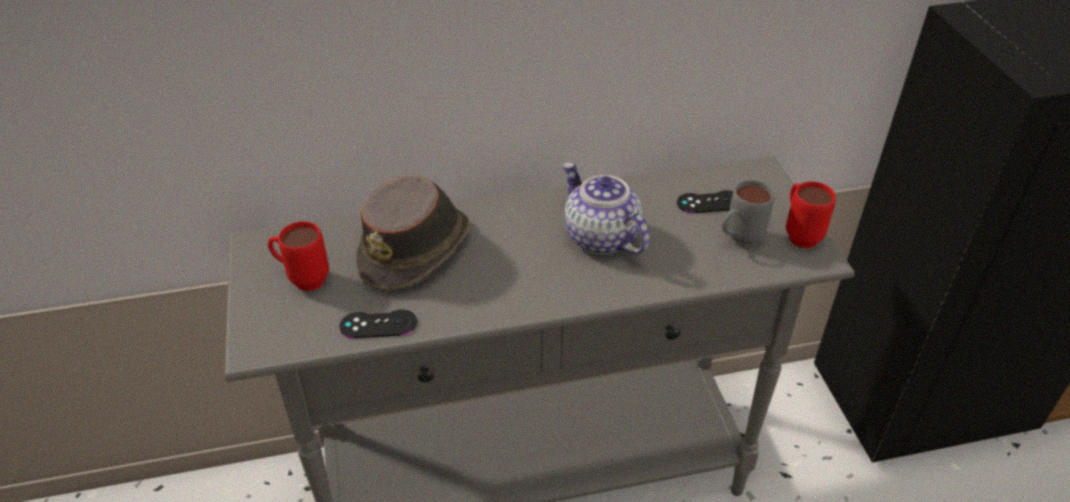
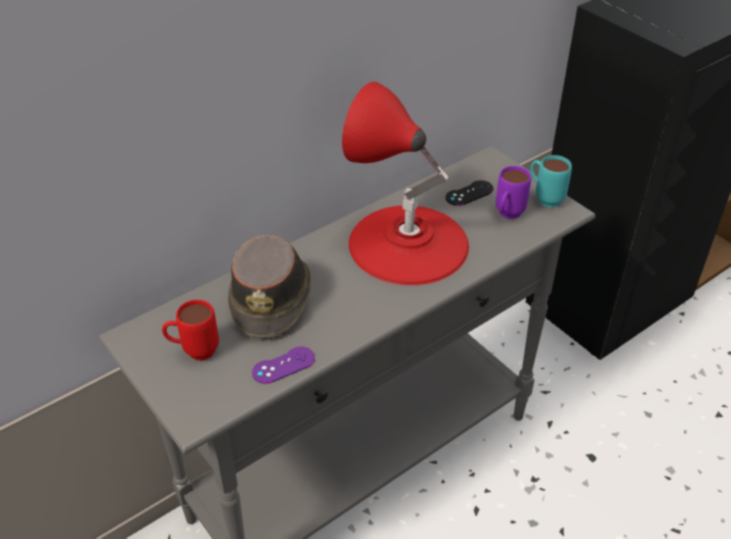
camera: 25 degrees left, 0 degrees up
(378, 324) = (283, 365): black game controller -> purple game controller
(600, 237) = (408, 243): teapot -> red table lamp
(738, 241) = (507, 216): grey mug -> purple mug
(799, 234) = (544, 198): red mug -> turquoise mug

